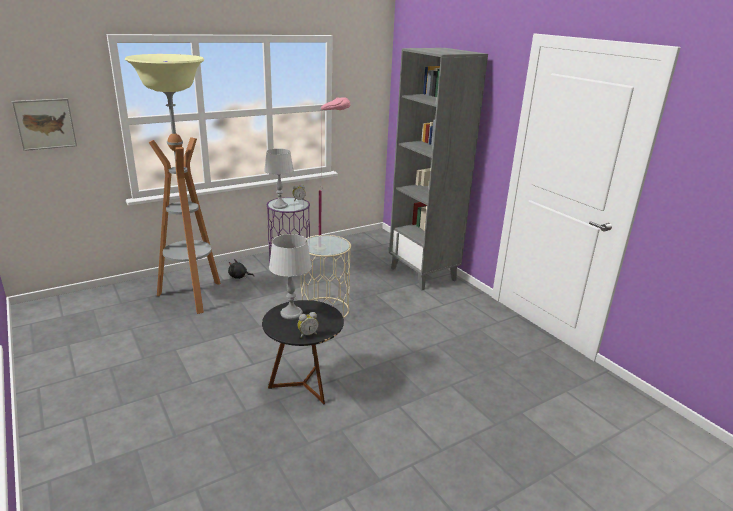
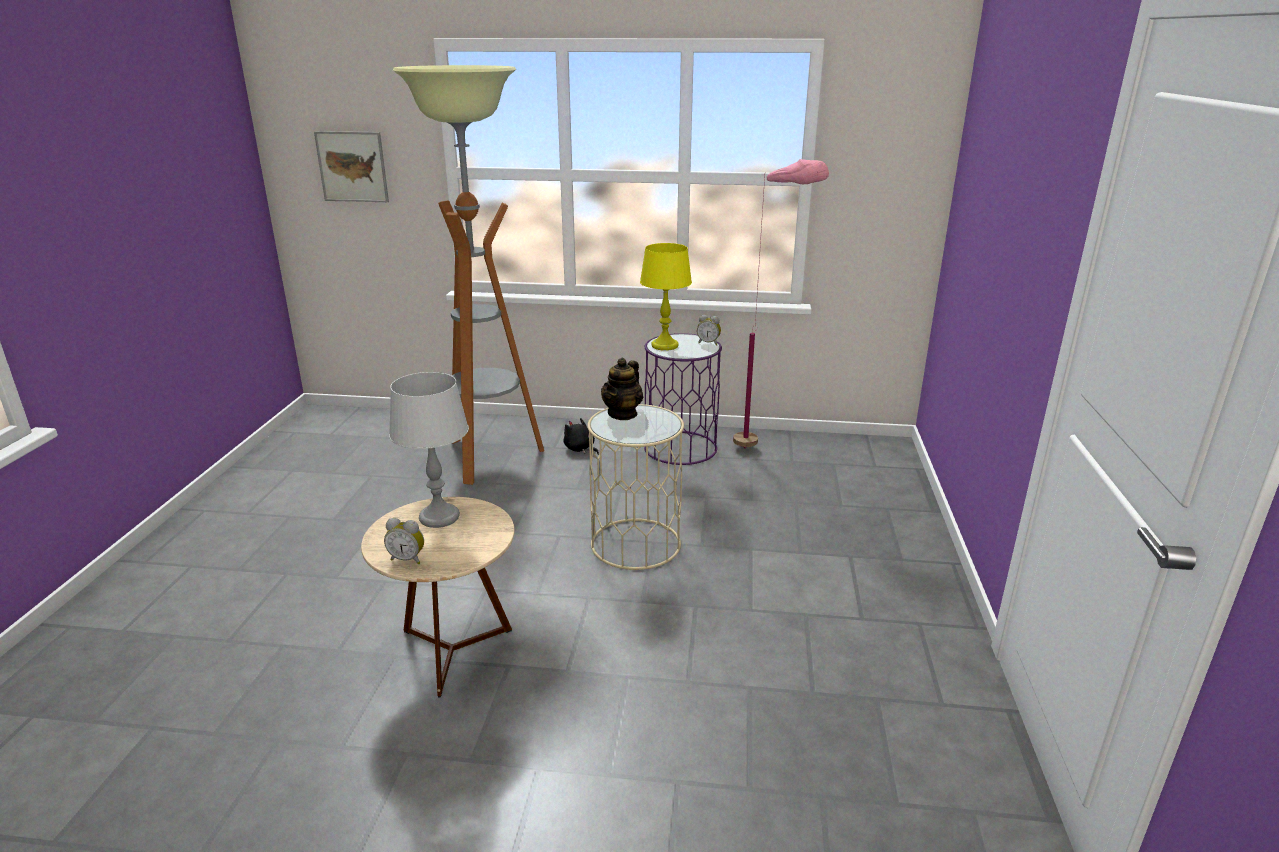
camera: 40 degrees right, 0 degrees up
(280, 206) = (665, 345): grey table lamp -> yellow table lamp
(304, 385) = (453, 651): black side table -> beige side table
(313, 242) = (622, 414): none -> teapot
(423, 274) = (891, 545): grey bookcase -> none

